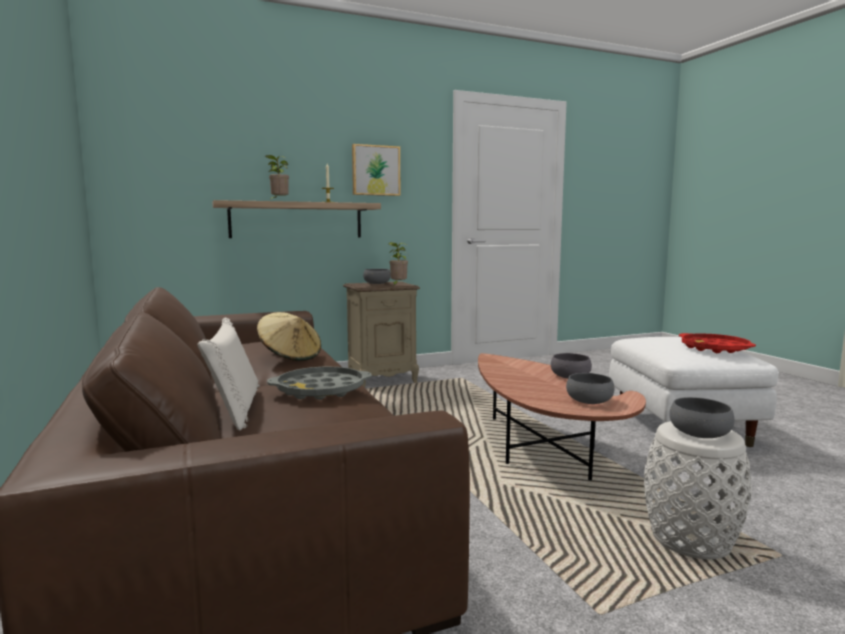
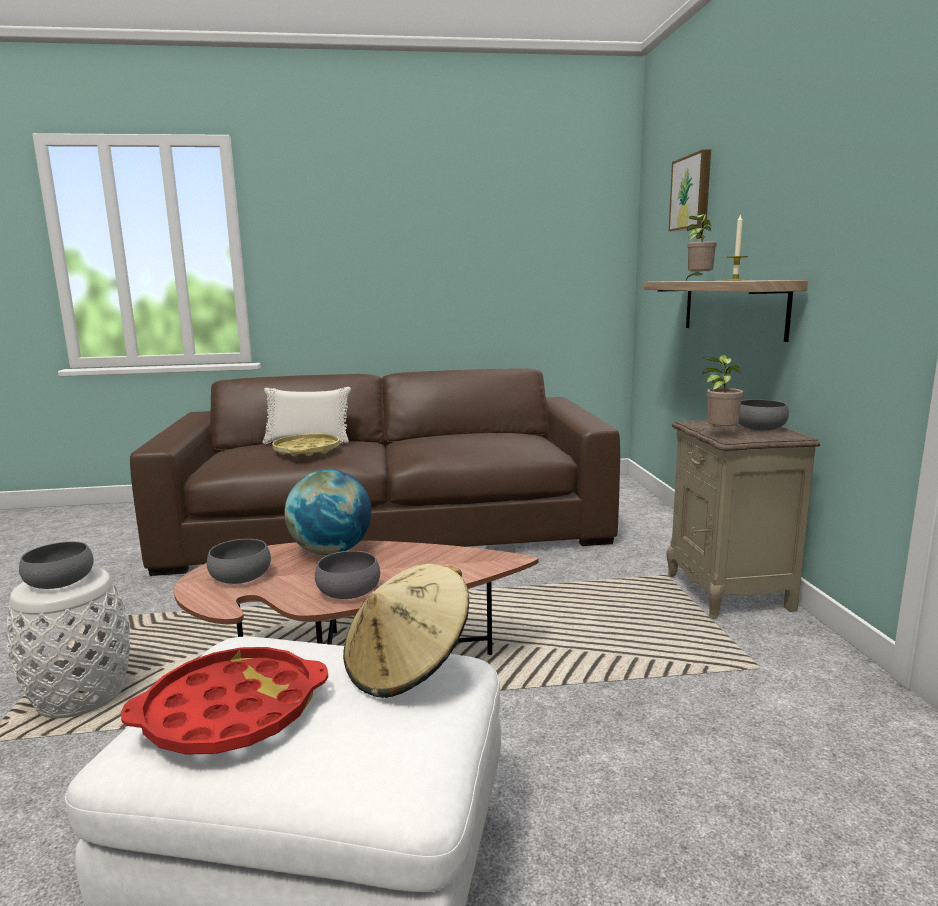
camera: 105 degrees right, 5 degrees up
(290, 356) = (437, 446): beige hat -> beige hat (408, 667)
(321, 390) = (306, 451): grey tray -> yellow tray
(375, 170) = (820, 212): picture -> picture (692, 192)
(520, 387) = (331, 551): none -> globe

